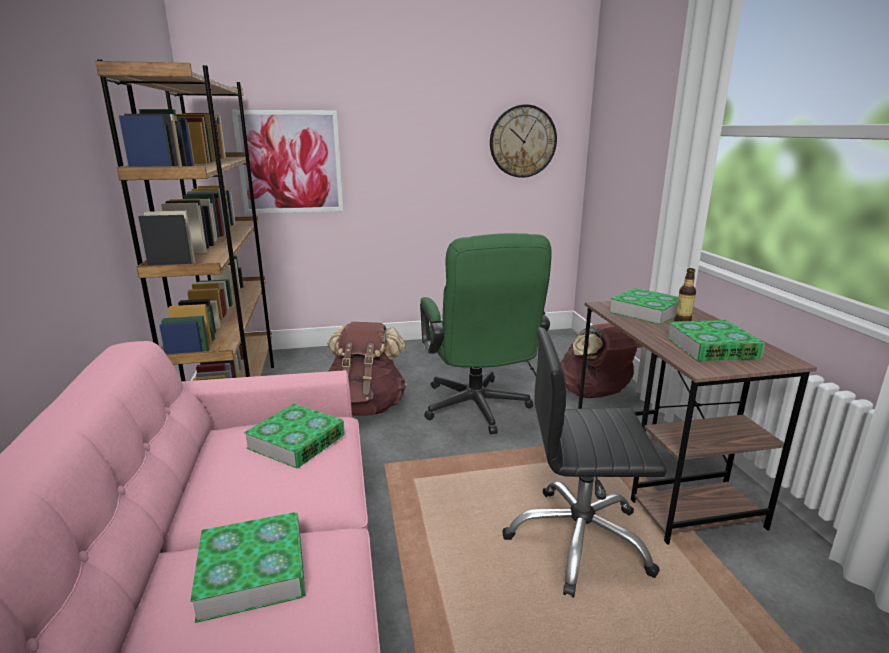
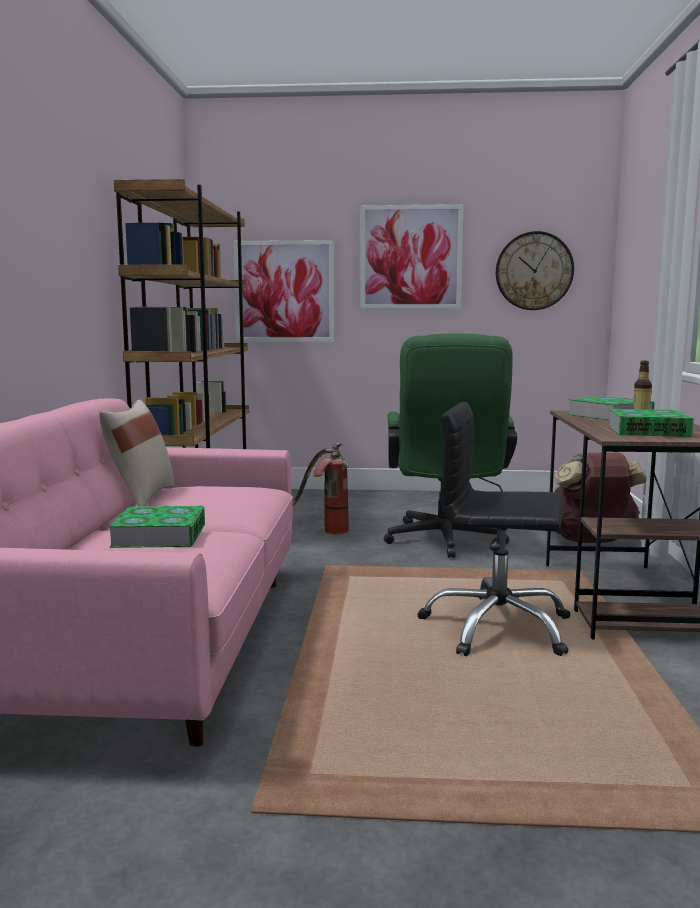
camera: 15 degrees right, 10 degrees down
(196, 463) = (141, 497): none -> beige pillow
(296, 442) = (227, 492): book -> none
(365, 407) = (326, 530): brown backpack -> fire extinguisher
(412, 128) = (411, 257): none -> picture

